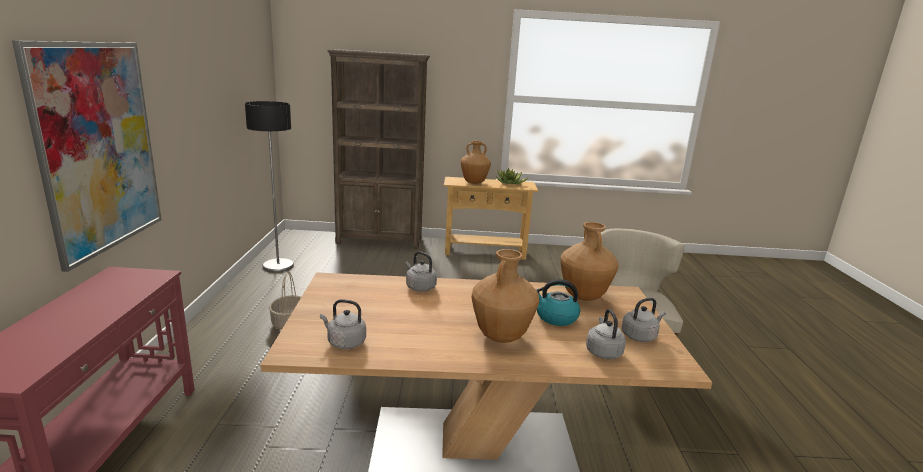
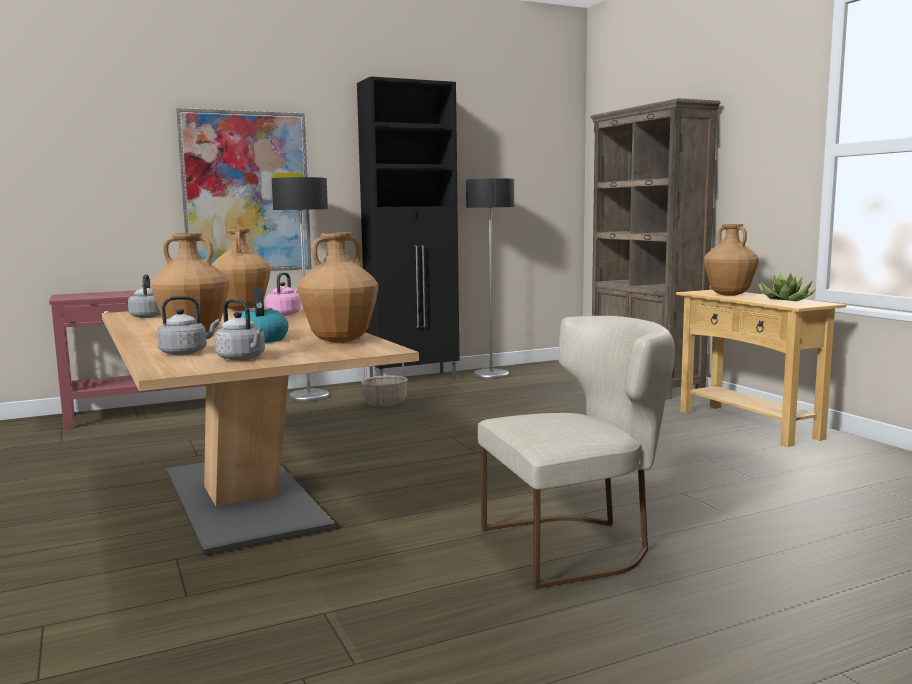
camera: 65 degrees right, 10 degrees down
(208, 348) = (309, 396): none -> floor lamp
(239, 293) = (414, 380): none -> black cabinet
(359, 296) = (242, 309): none -> brown vase
(419, 287) = (284, 314): grey kettle -> pink kettle

